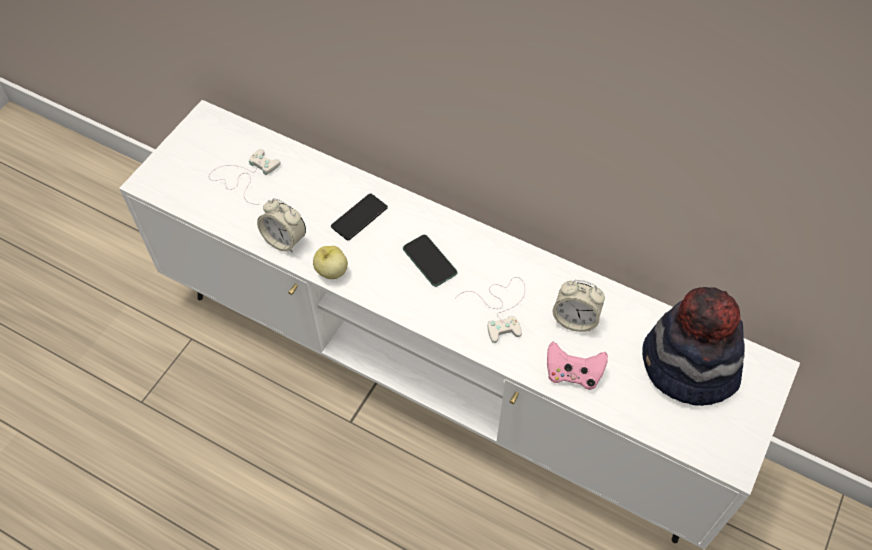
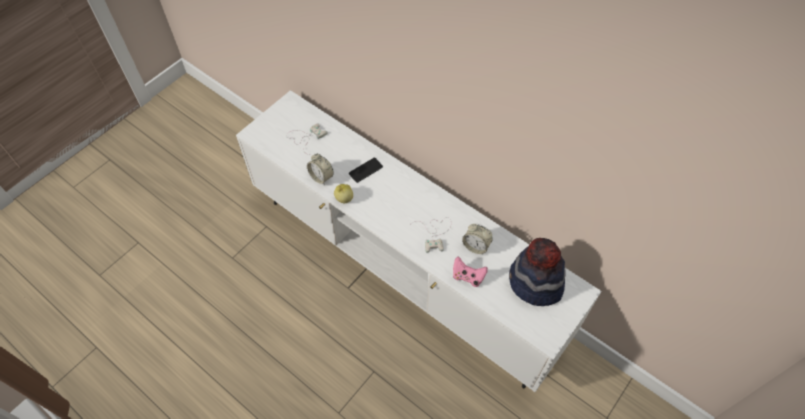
camera: 10 degrees right, 0 degrees up
(429, 261) = (400, 201): phone -> none

